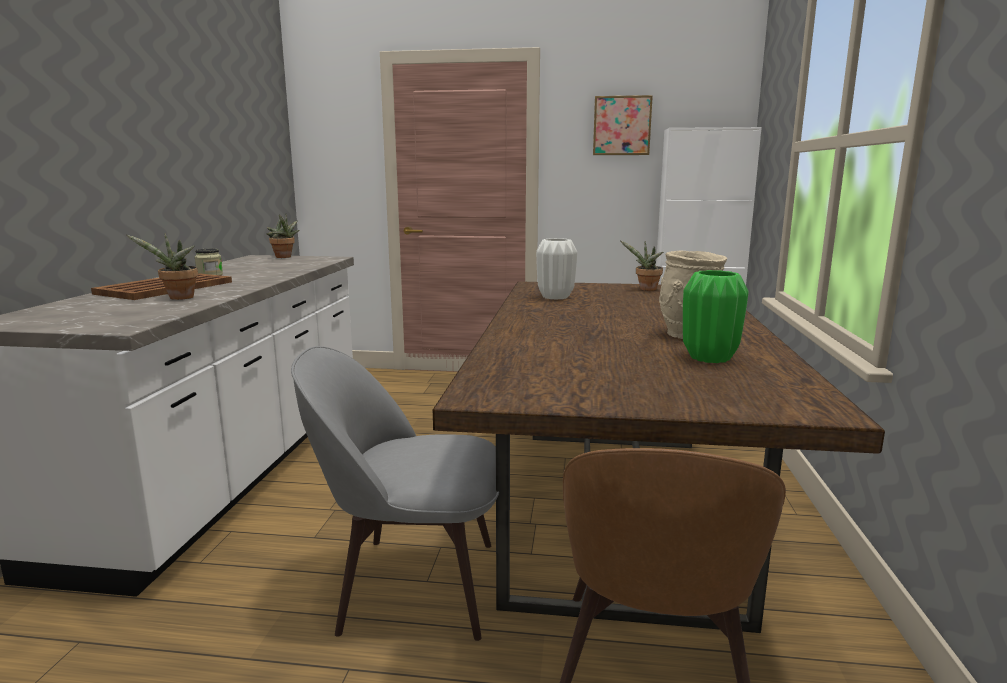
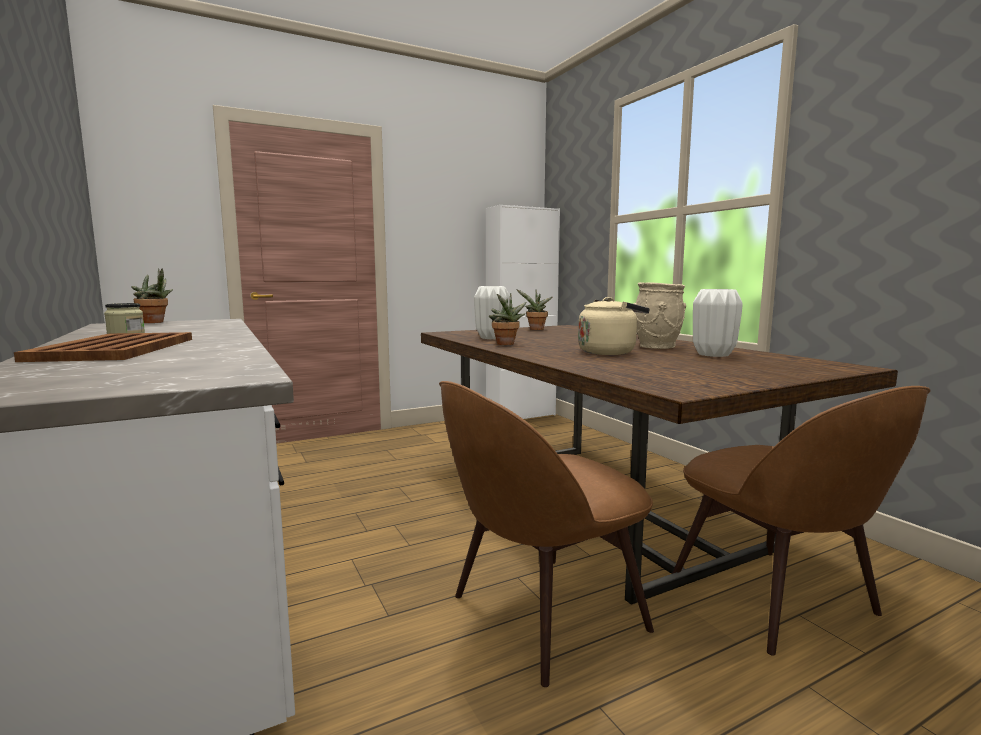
camera: 35 degrees left, 5 degrees down
(178, 298) = (188, 353): potted plant -> potted plant (506, 344)
(412, 584) = (541, 615): grey chair -> brown chair
(600, 335) = (609, 352): none -> beige kettle
(621, 126) = (452, 202): picture -> none
(710, 358) = (713, 354): green vase -> white vase

